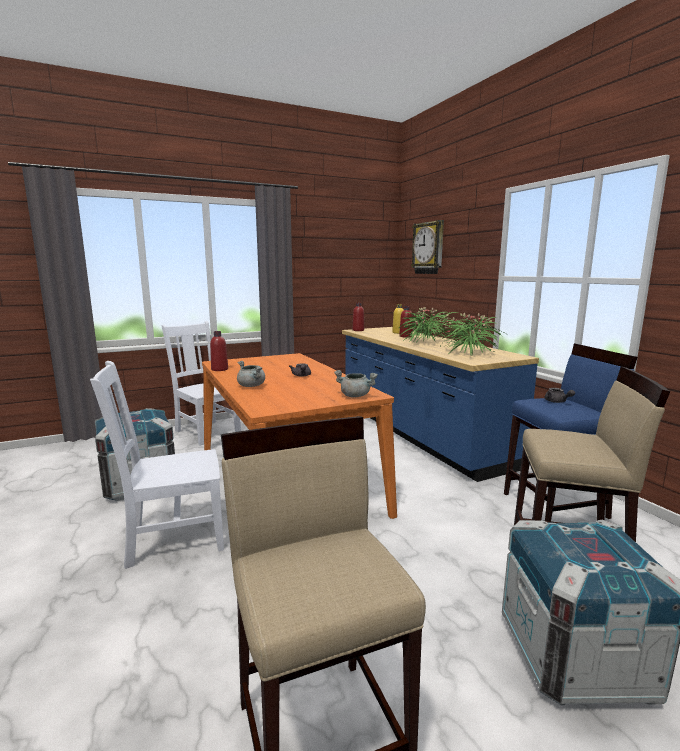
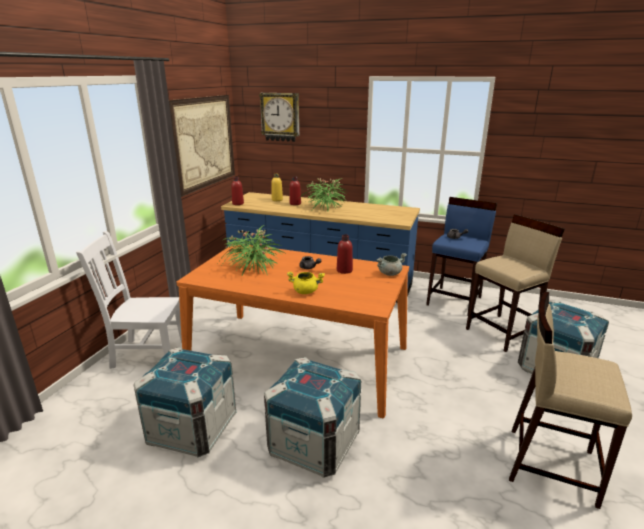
camera: 45 degrees left, 10 degrees up
(172, 538) = (314, 444): white chair -> crate
(219, 369) = (226, 284): red bottle -> red bottle (344, 270)
(251, 386) = (306, 291): grey cooking pot -> yellow cooking pot
(345, 270) = (204, 142): none -> picture
(469, 352) = (378, 213): potted plant -> potted plant (253, 266)

